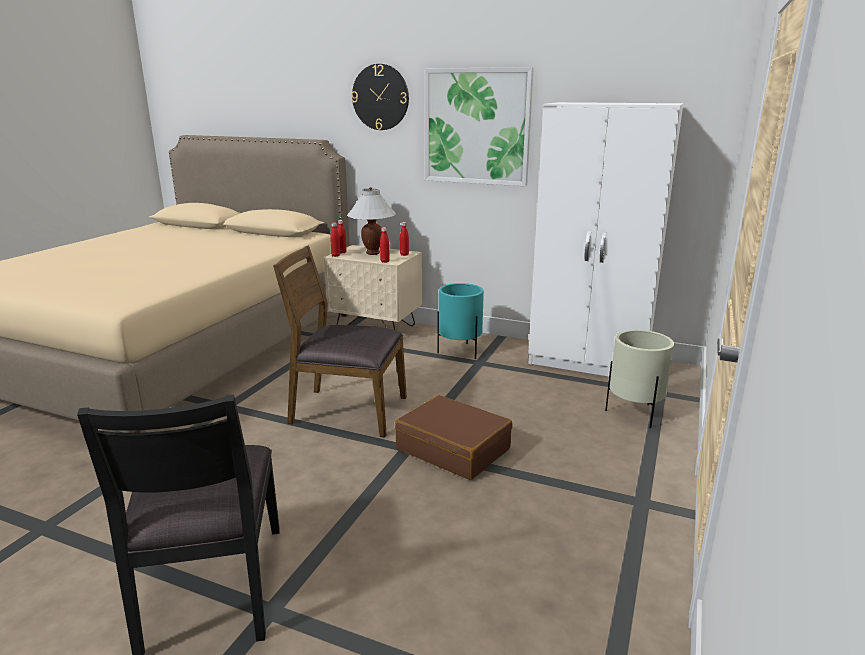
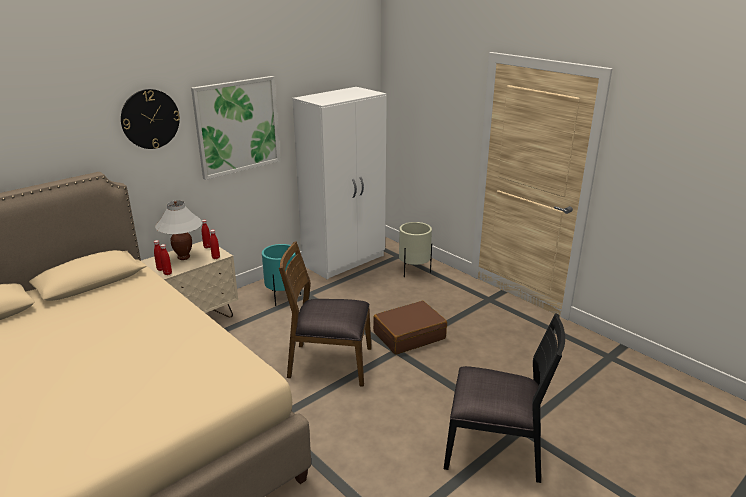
camera: 65 degrees left, 5 degrees up
(347, 410) = (329, 363): brown chair -> brown chair turned 60 degrees clockwise

